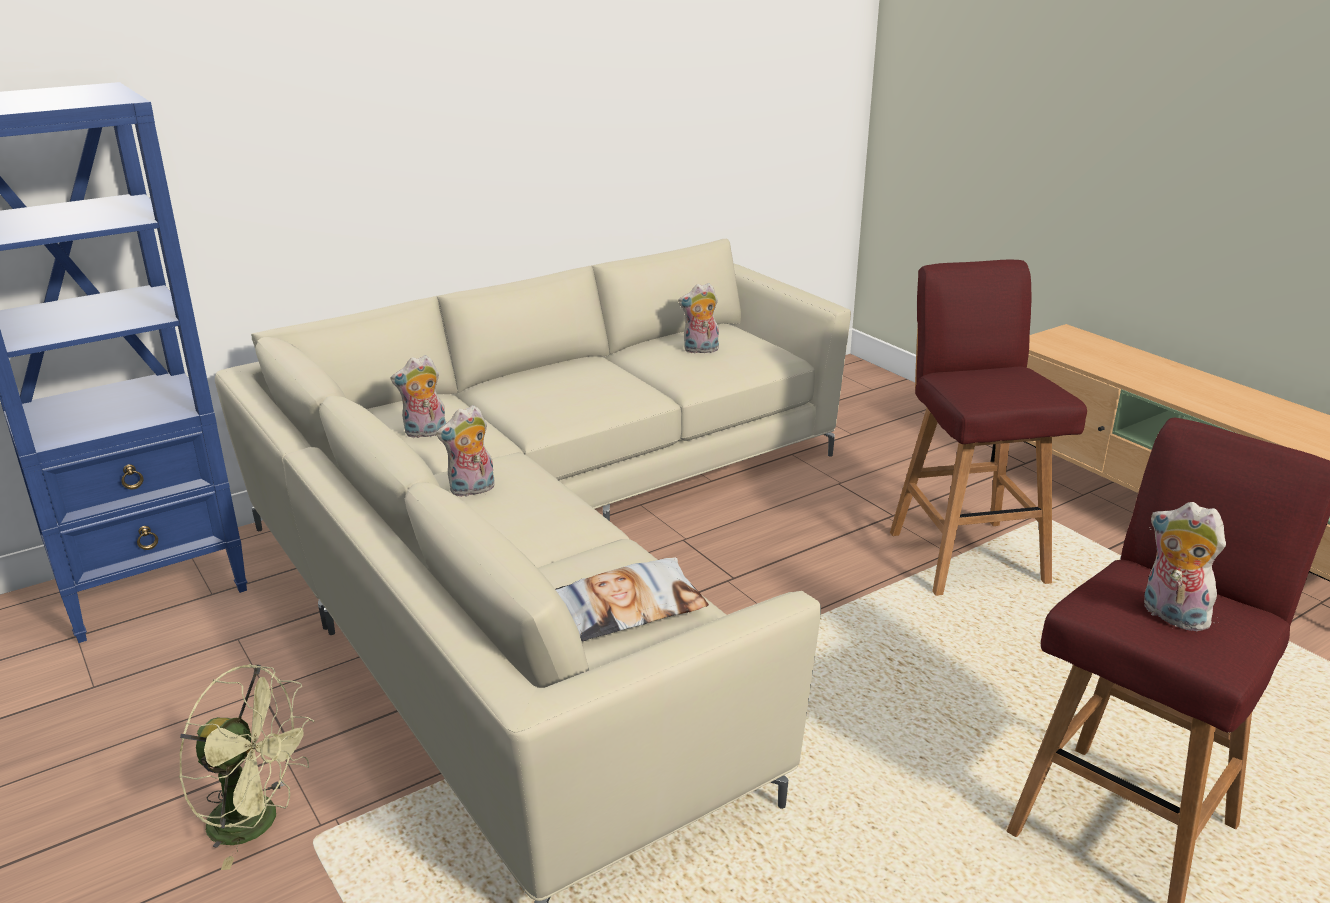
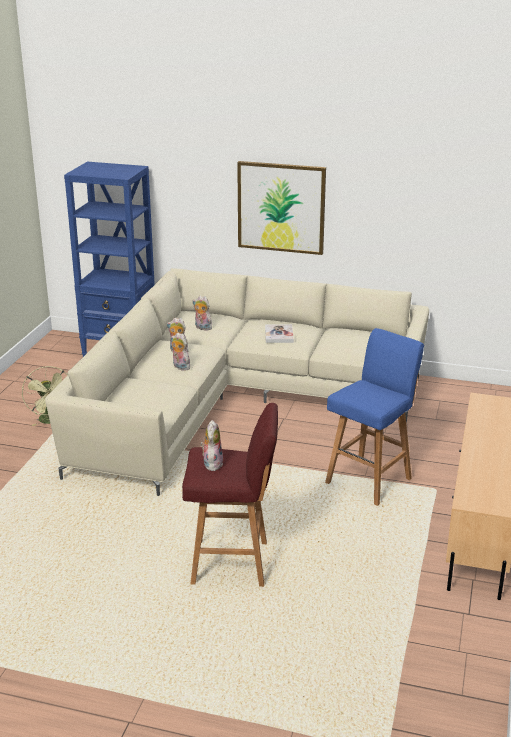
camera: 50 degrees right, 0 degrees up
(461, 130) = (281, 207): none -> picture
(578, 388) = (279, 335): none -> book
(629, 608) = (147, 401): pillow -> none
(700, 350) = (354, 341): plush toy -> plush toy (180, 367)
(966, 555) = (370, 480): red stool -> blue stool

